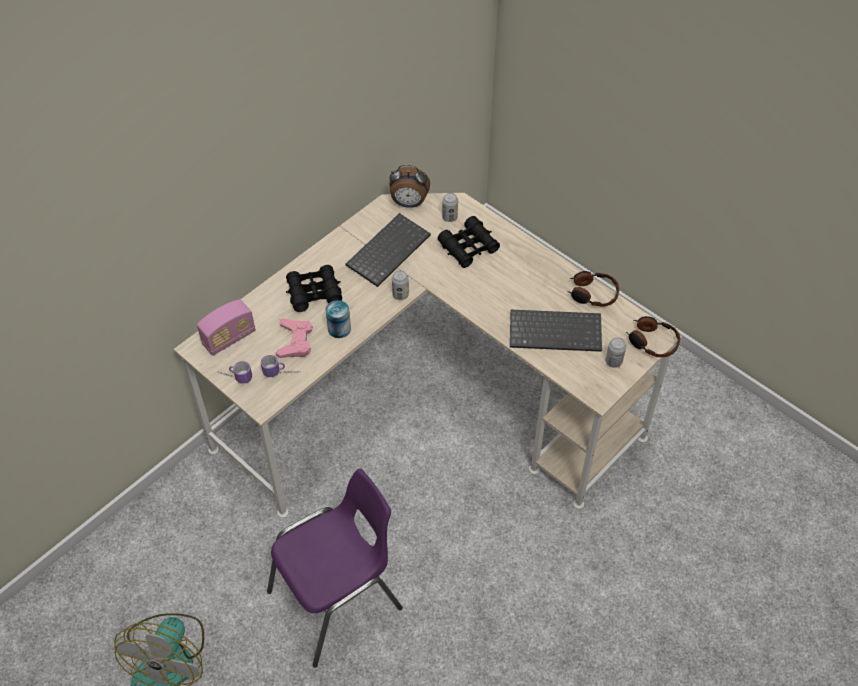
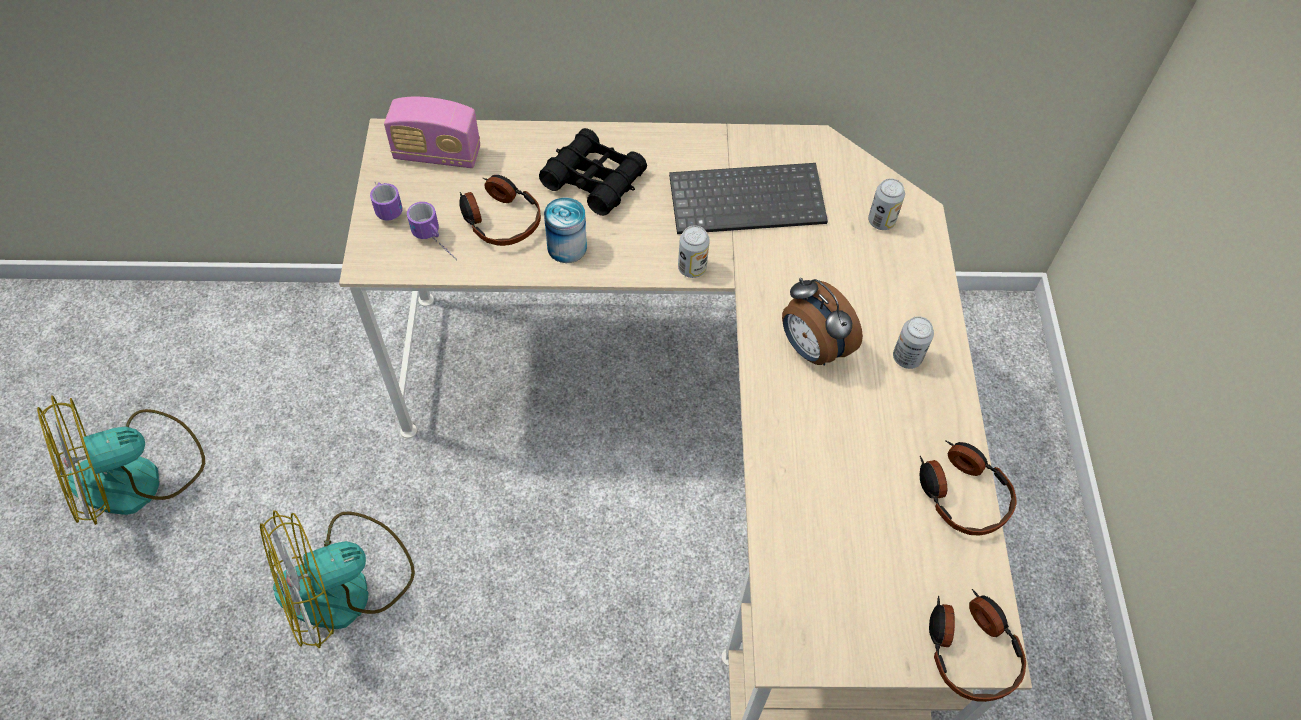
camera: 45 degrees right, 5 degrees up
(295, 341) = (500, 219): pink game controller -> headphones
(339, 600) = (345, 584): purple chair -> fan
(409, 203) = (848, 163): alarm clock -> alarm clock (811, 349)
(468, 247) = (858, 280): black binoculars -> none
(556, 331) = (840, 499): keyboard -> none
(613, 362) = (870, 623): can -> can (907, 357)

